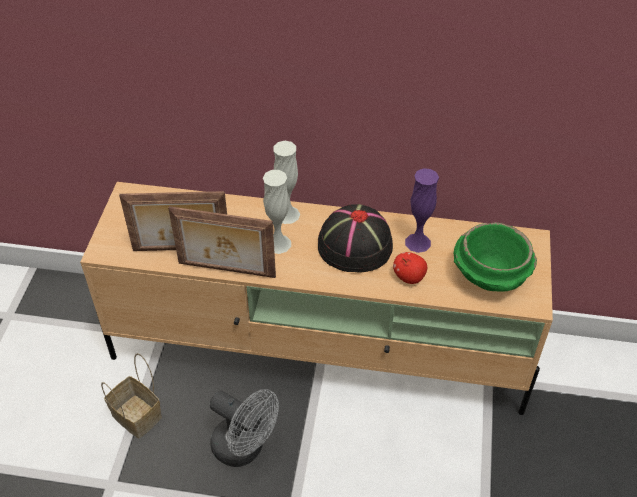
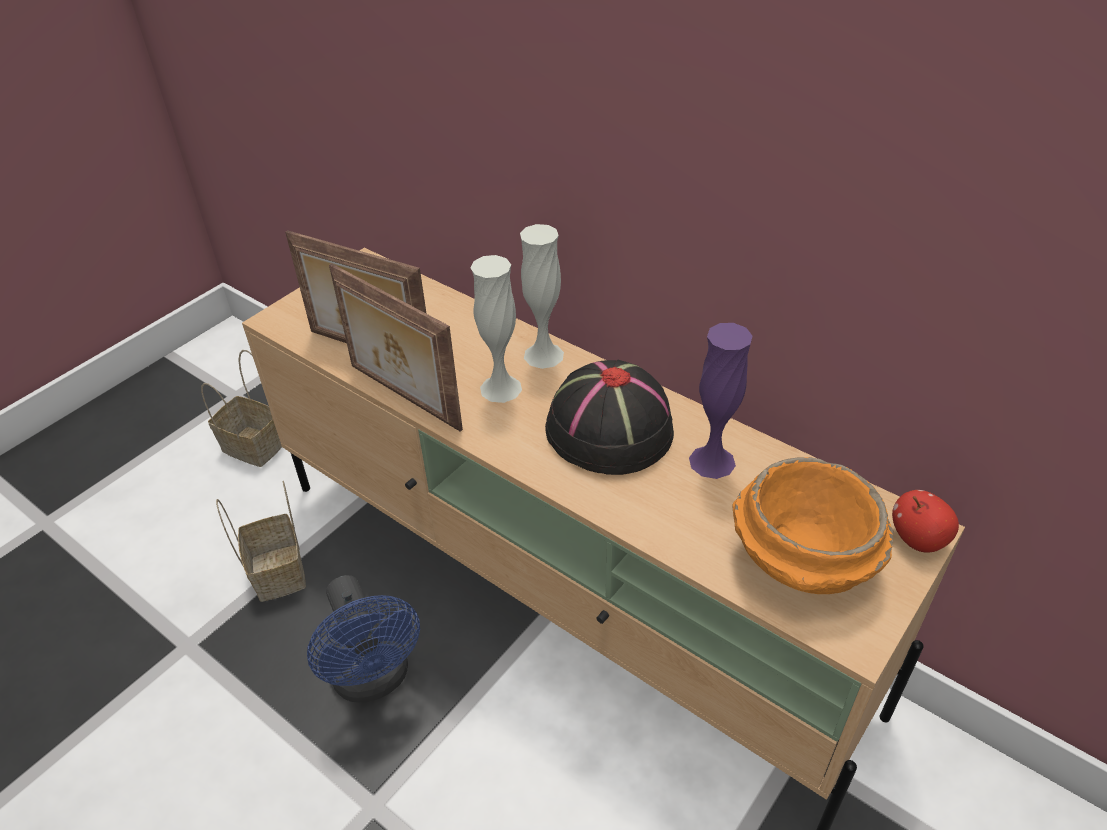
camera: 30 degrees right, 5 degrees down
(55, 344) = (256, 446): none -> basket
(245, 448) = (374, 679): grey fan -> blue fan
(409, 277) = (660, 507): apple -> apple (918, 539)
(489, 276) = (800, 559): green bowl -> orange bowl

